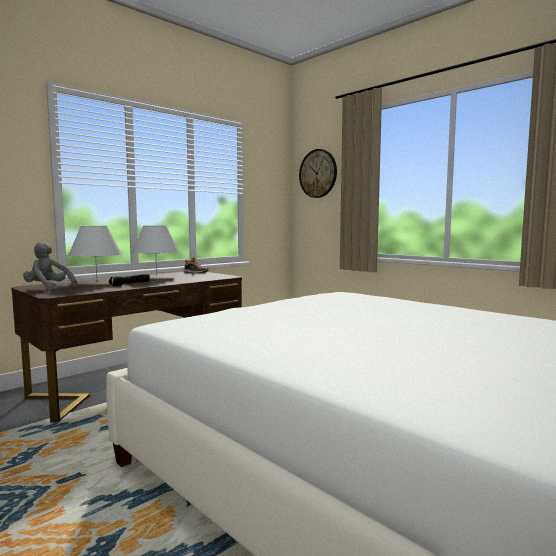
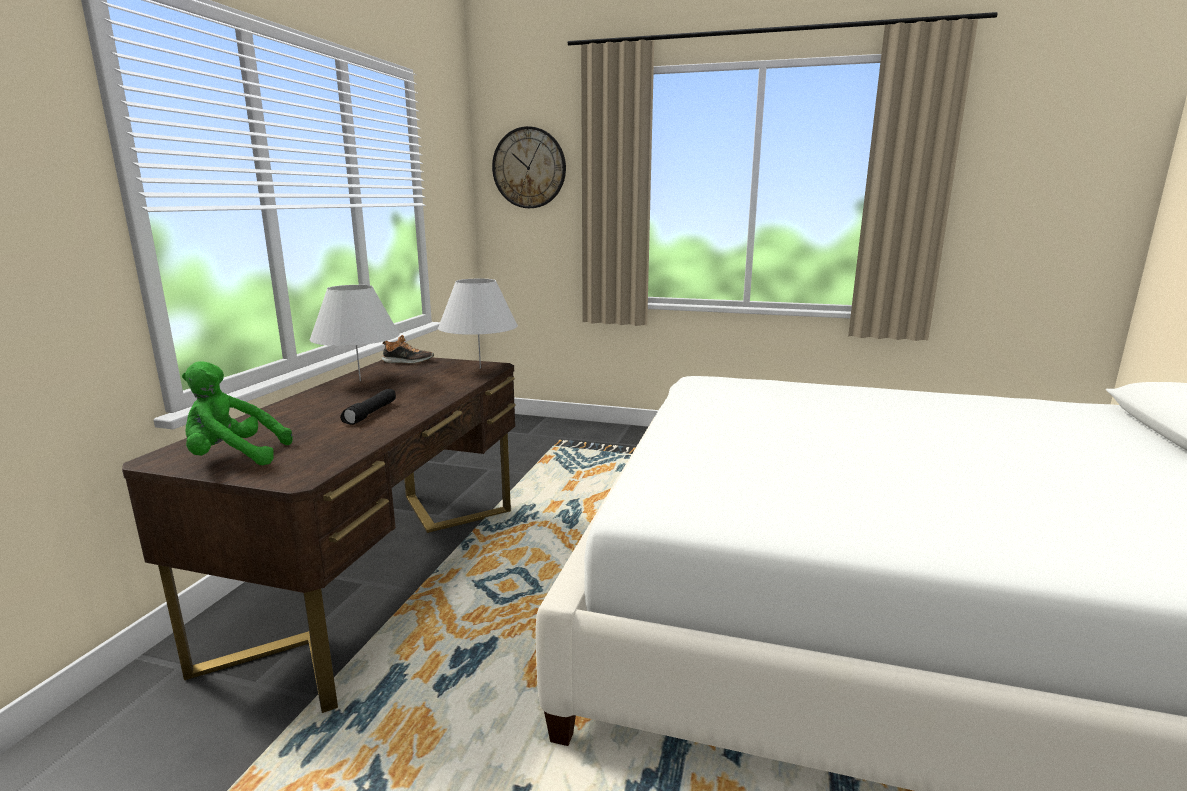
camera: 30 degrees left, 10 degrees up
(48, 288) = (234, 458): grey plush toy -> green plush toy
(97, 281) = (281, 416): white table lamp -> white table lamp (480, 368)

